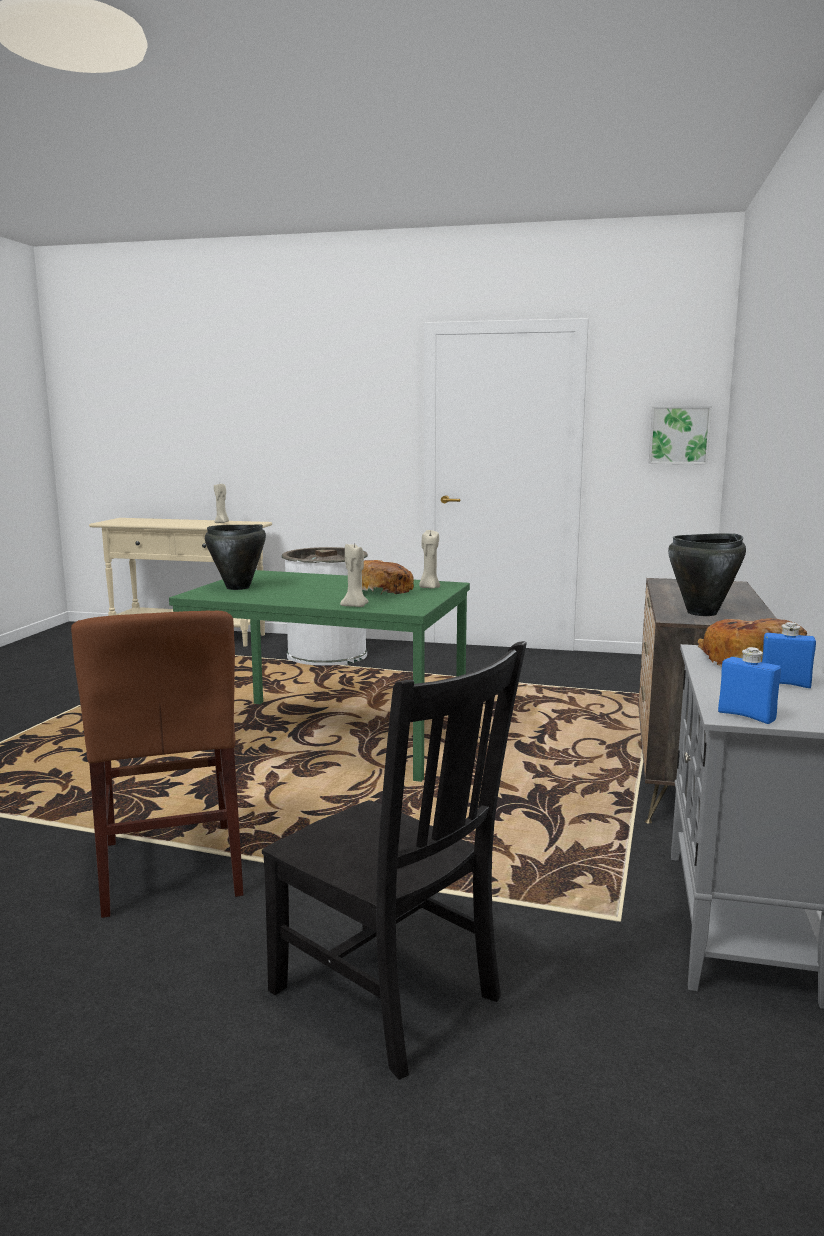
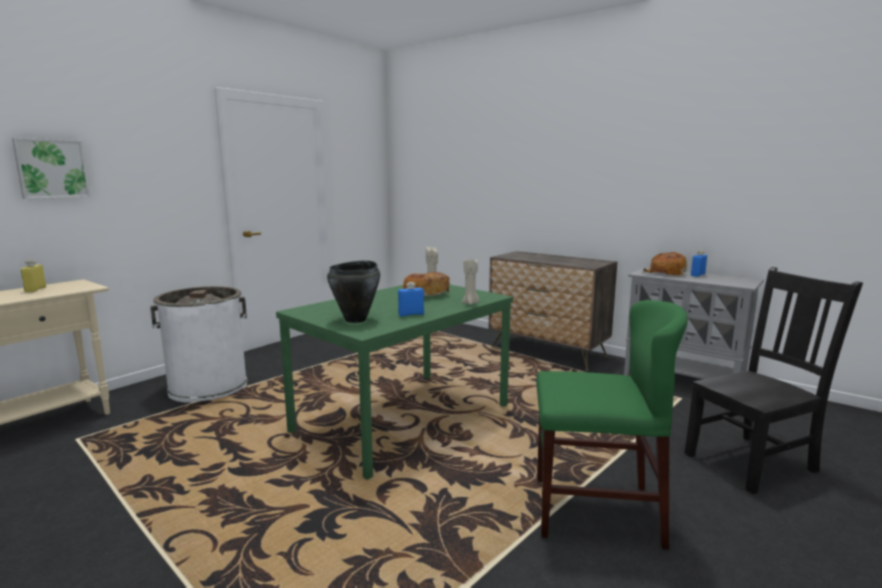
camera: 65 degrees left, 0 degrees up
(171, 867) = (595, 511): brown chair -> green chair
(222, 522) = (35, 290): beige candle -> yellow bottle
(679, 435) = (371, 179): picture -> picture (51, 169)
(702, 613) = (581, 263): black cooking pot -> none
(746, 716) = (744, 284): blue bottle -> blue bottle (411, 314)

